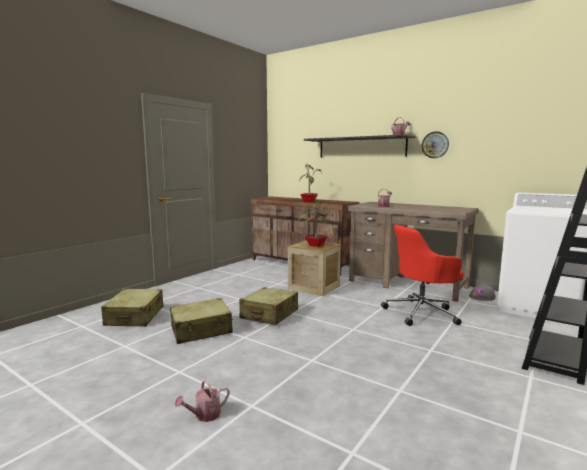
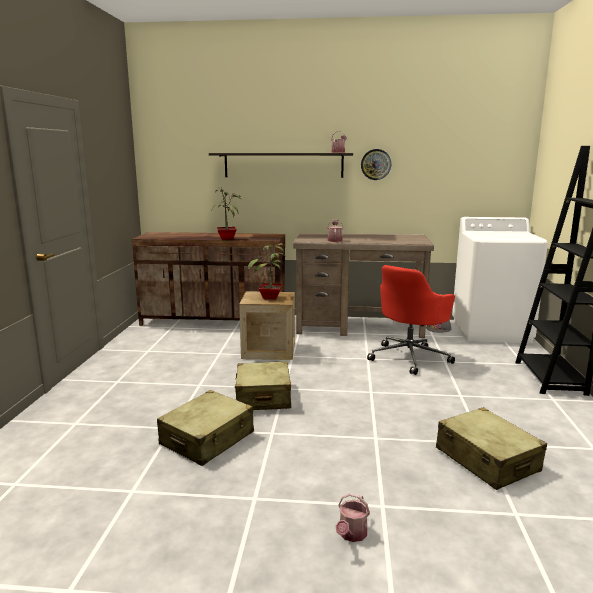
camera: 30 degrees left, 5 degrees up
(135, 316) = (83, 446): beige suitcase -> beige suitcase (487, 460)

